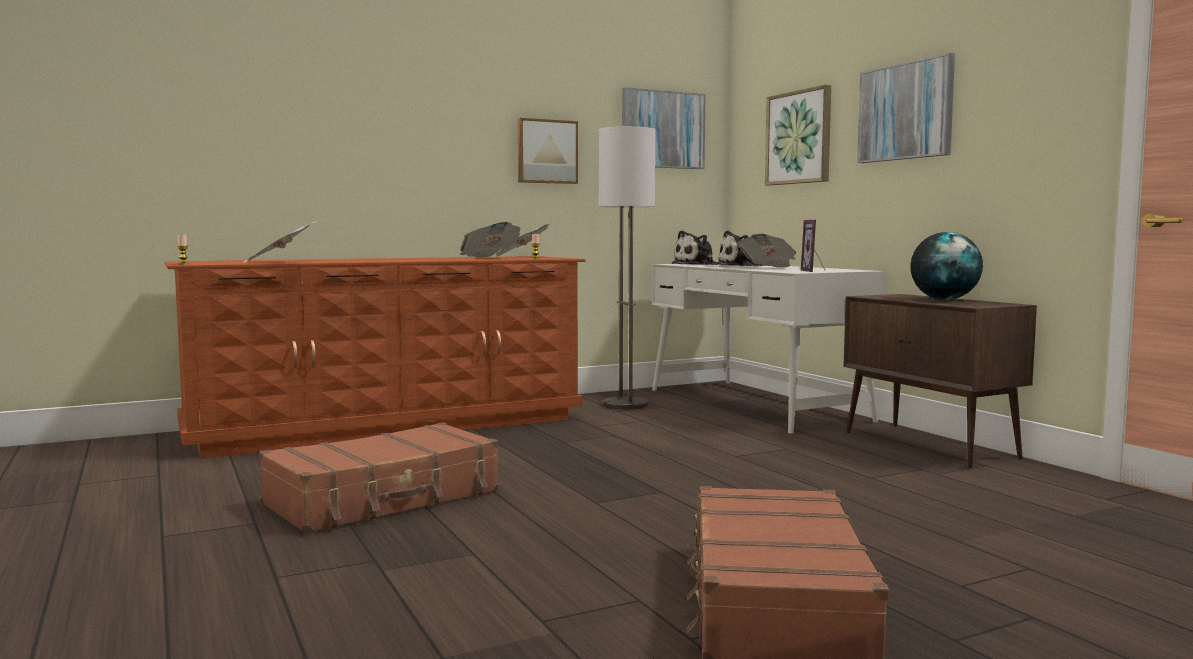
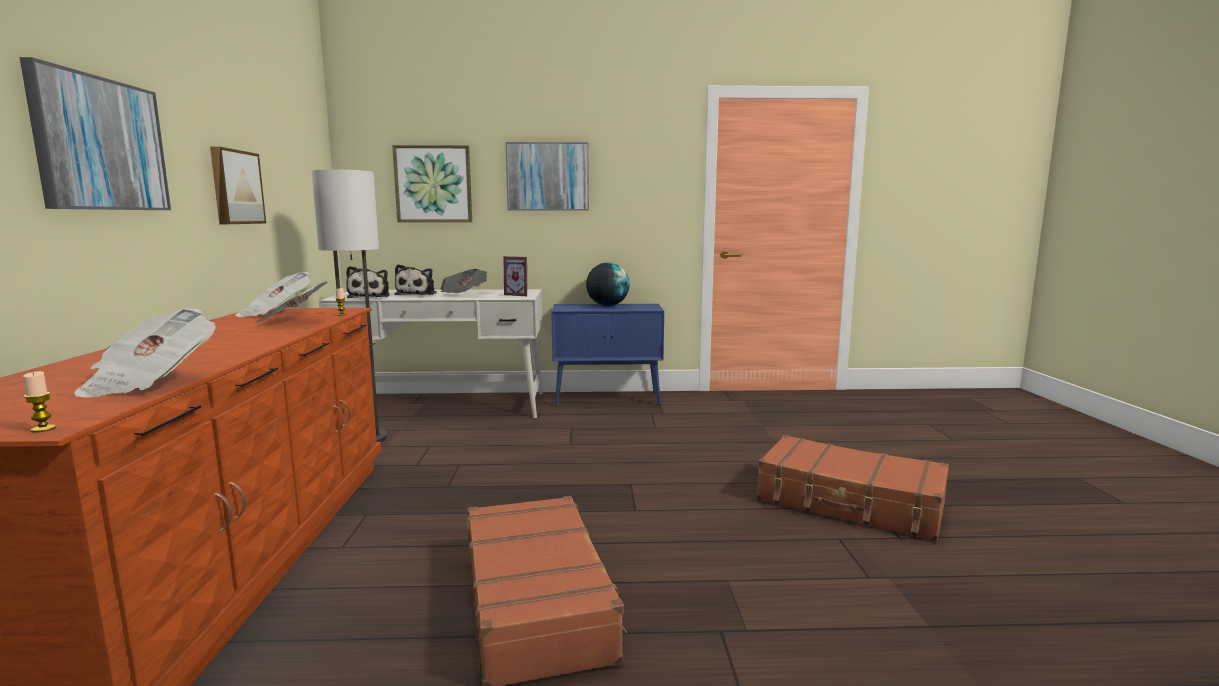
camera: 65 degrees left, 5 degrees up
(662, 129) = (301, 165): picture -> picture (100, 144)
(930, 445) = (608, 399): brown cabinet -> blue cabinet

